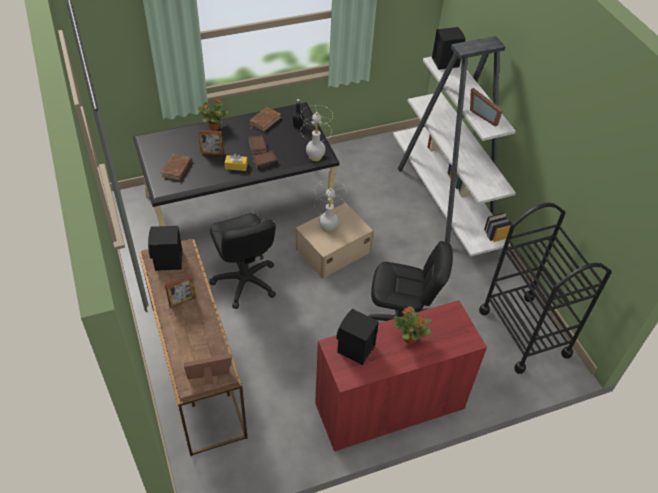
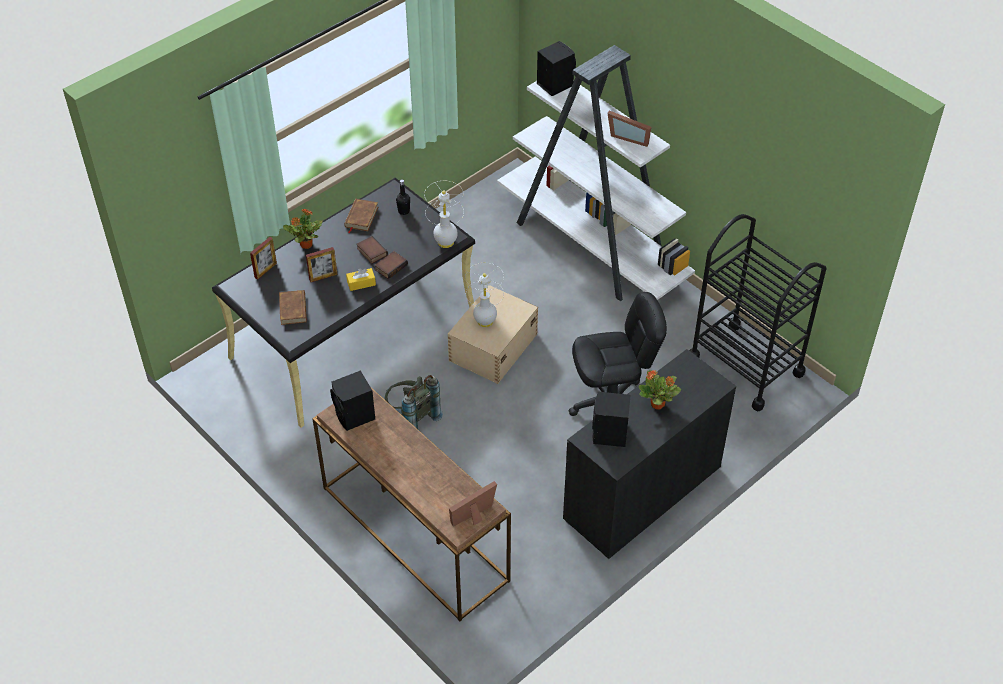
camera: 20 degrees left, 0 degrees up
(182, 301) = (398, 452): picture frame -> picture frame (265, 270)
(245, 282) = (411, 418): black office chair -> grey backpack
(389, 406) = (642, 493): red cabinet -> black cabinet

